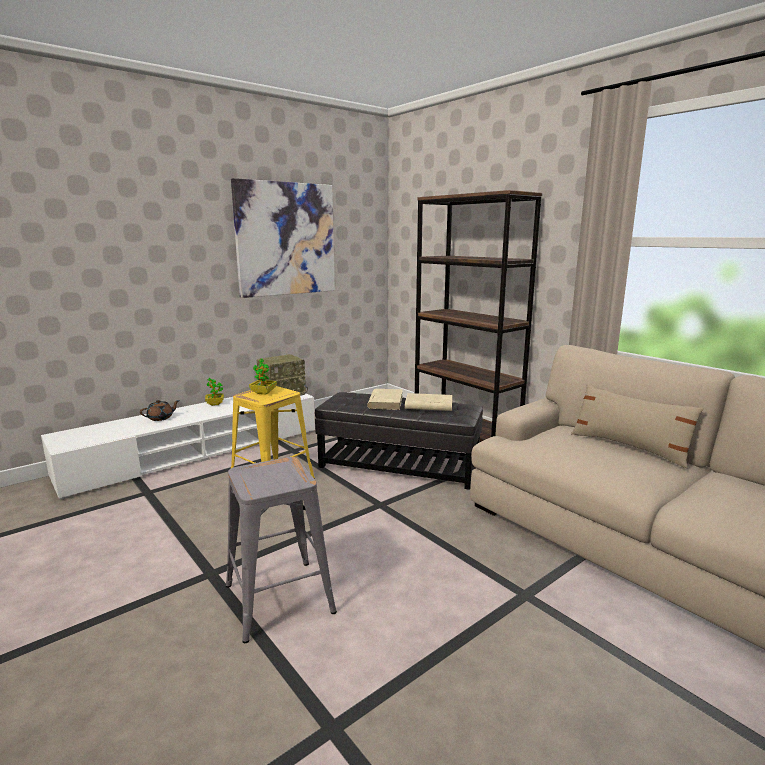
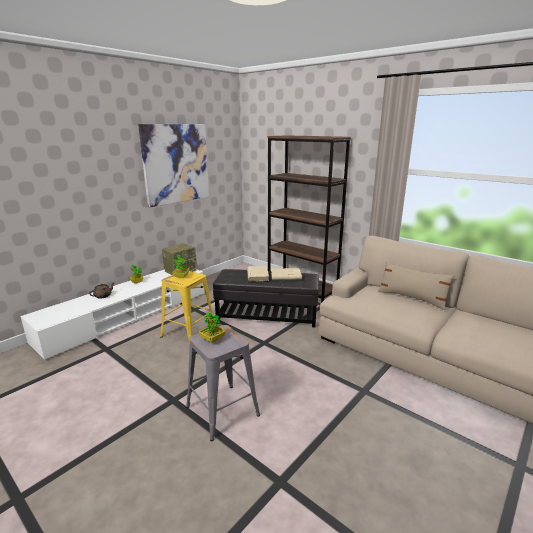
camera: 10 degrees left, 5 degrees up
(261, 474) = (212, 339): none -> potted plant

